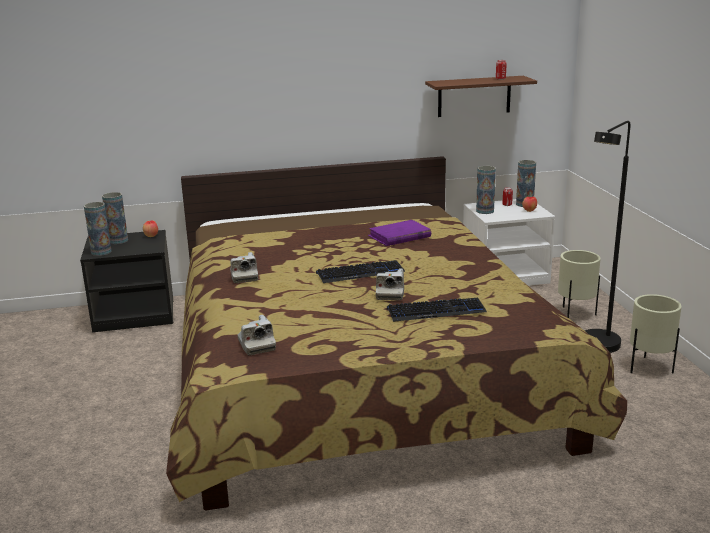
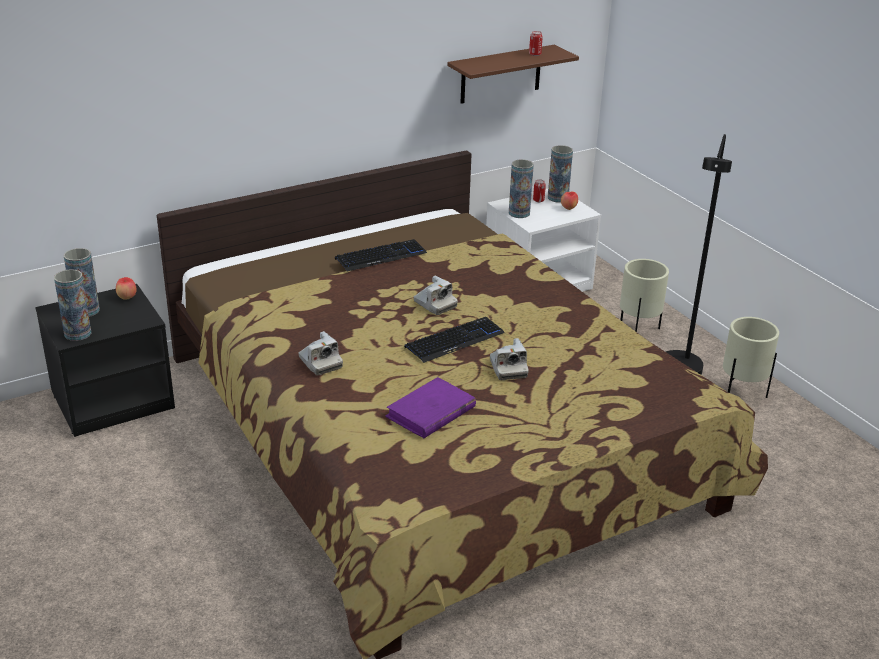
camera: 20 degrees left, 10 degrees up
(256, 345) = (409, 467): camera -> camera (435, 304)
(399, 236) = (462, 275): purple book -> purple book (430, 412)
(436, 311) = (572, 388): keyboard -> keyboard (381, 256)

